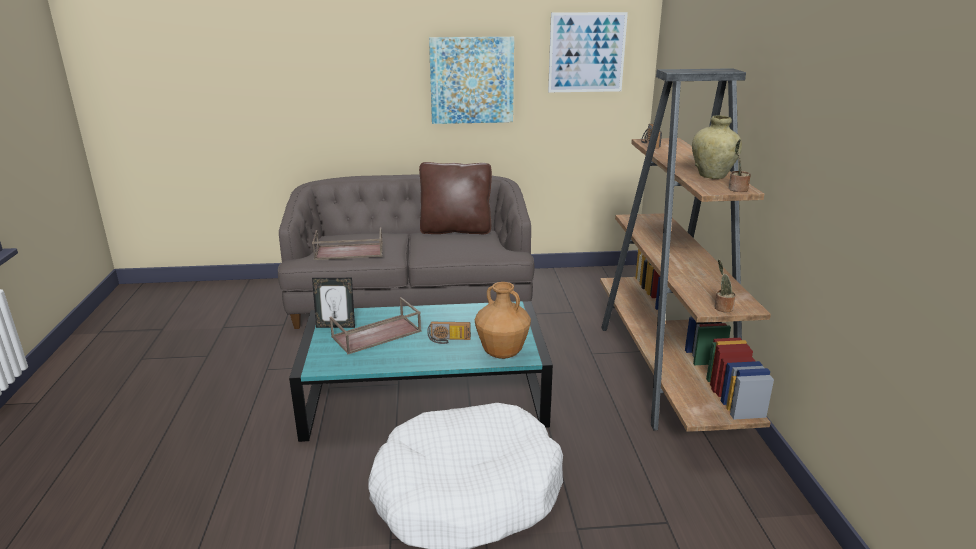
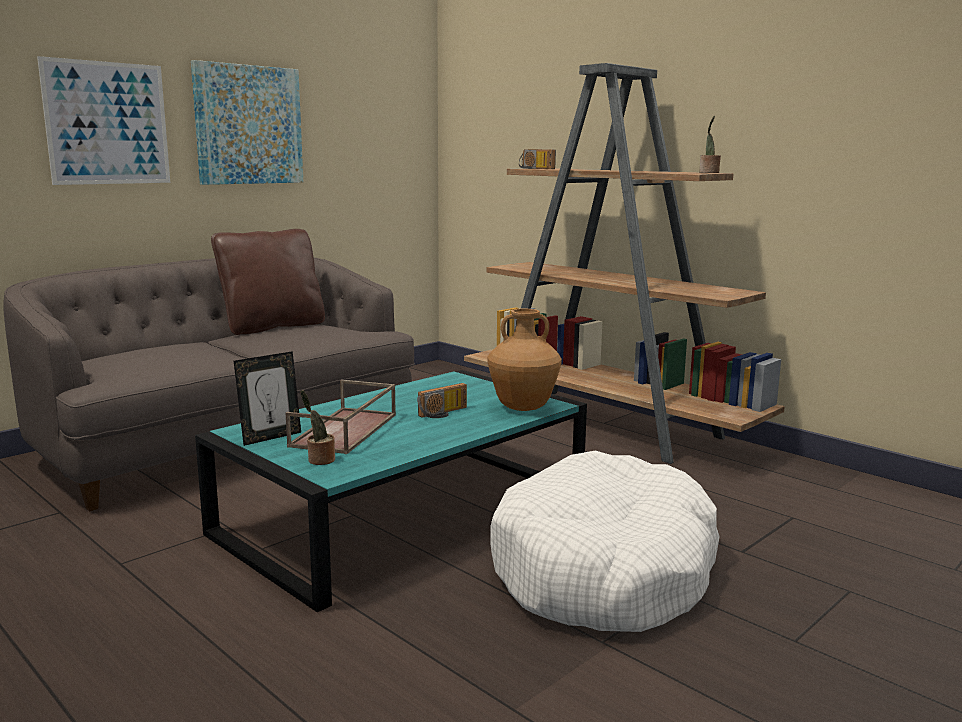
camera: 40 degrees left, 10 degrees down
(348, 252) = (166, 363): brown tray -> none
(586, 52) = (373, 97): picture -> picture (107, 123)
(712, 176) = (661, 171): beige vase -> none
(722, 308) = (728, 294): potted plant -> potted plant (319, 460)

